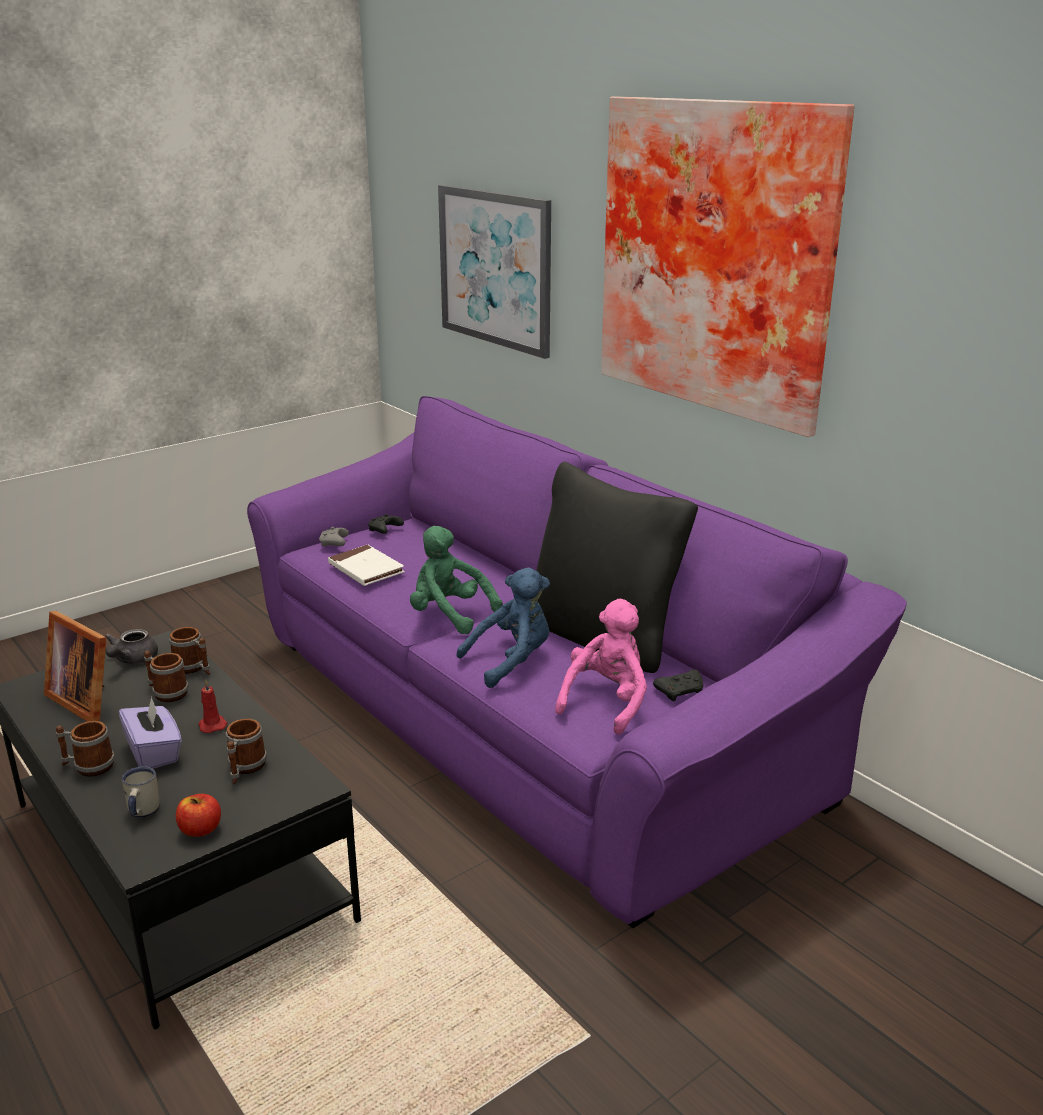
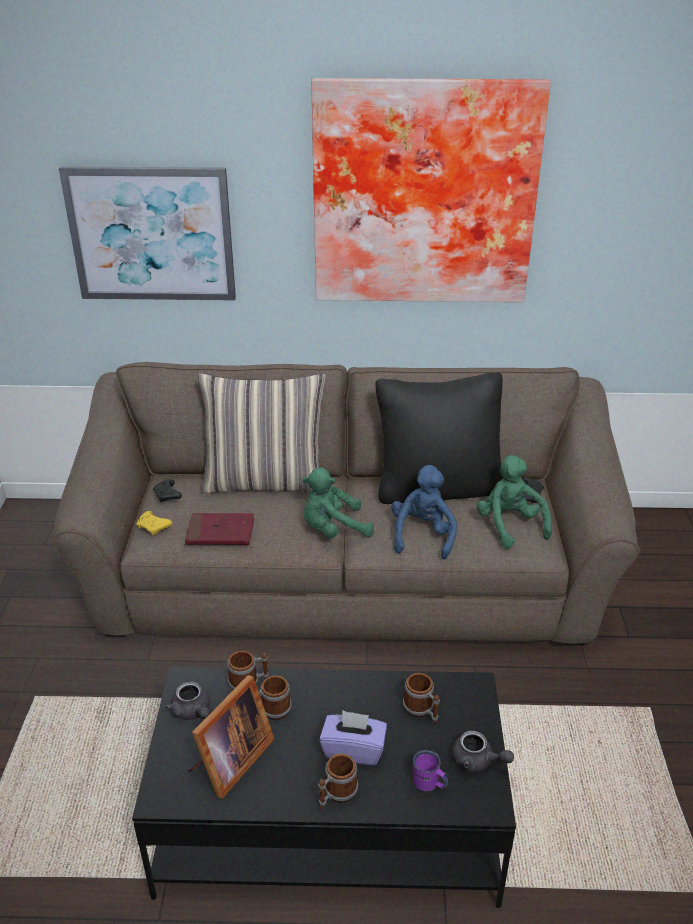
camera: 50 degrees left, 10 degrees up
(86, 700) = (230, 762): picture frame -> picture frame turned 45 degrees counterclockwise
(141, 812) = (429, 785): white mug -> purple mug
(200, 829) = (477, 761): apple -> grey teapot
(212, 725) = (346, 704): red candle -> none
(334, 544) = (154, 527): grey game controller -> yellow game controller
(366, 569) = (220, 532): white book -> red book
(470, 557) = (265, 481): none -> pillow
(524, 715) = (347, 572): purple sofa -> brown sofa
(607, 702) = (509, 525): pink plush toy -> green plush toy

